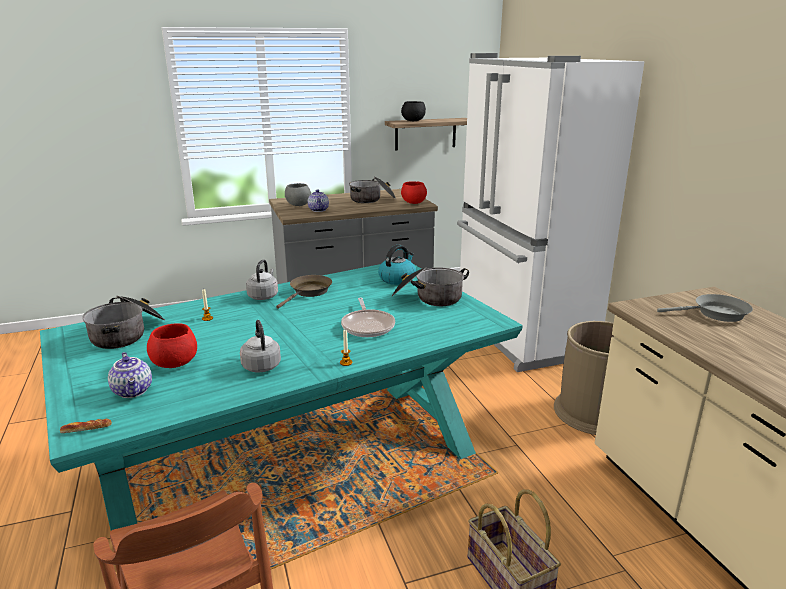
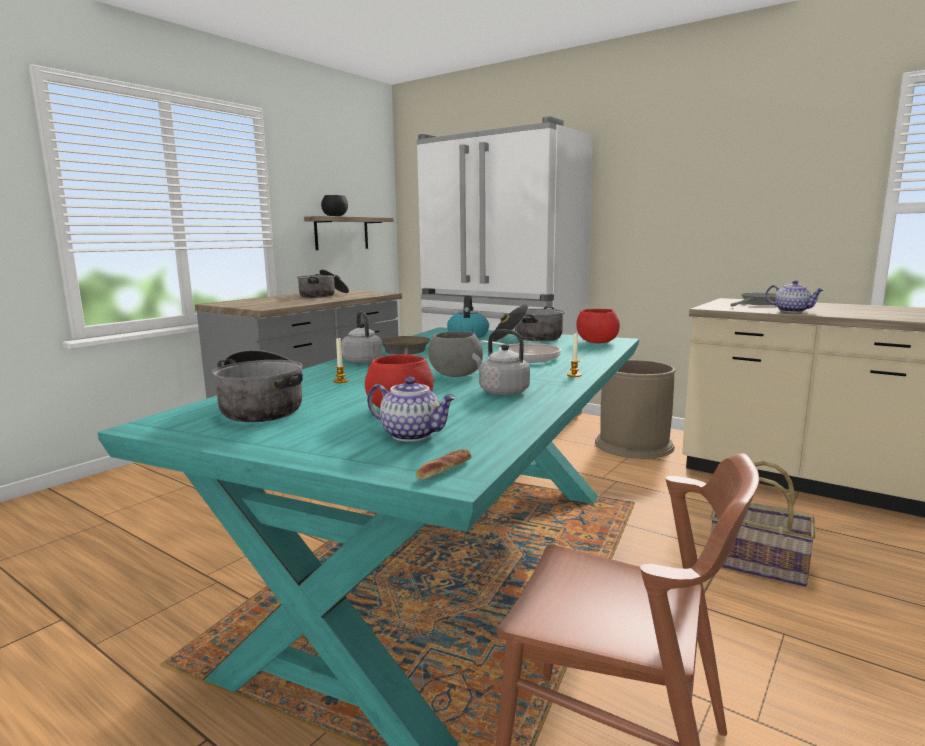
camera: 35 degrees left, 10 degrees down
(298, 205) = (248, 303): grey bowl -> grey bowl (455, 375)
(319, 210) = (285, 303): teapot -> teapot (792, 311)
(414, 202) = (373, 293): red bowl -> red bowl (597, 342)

